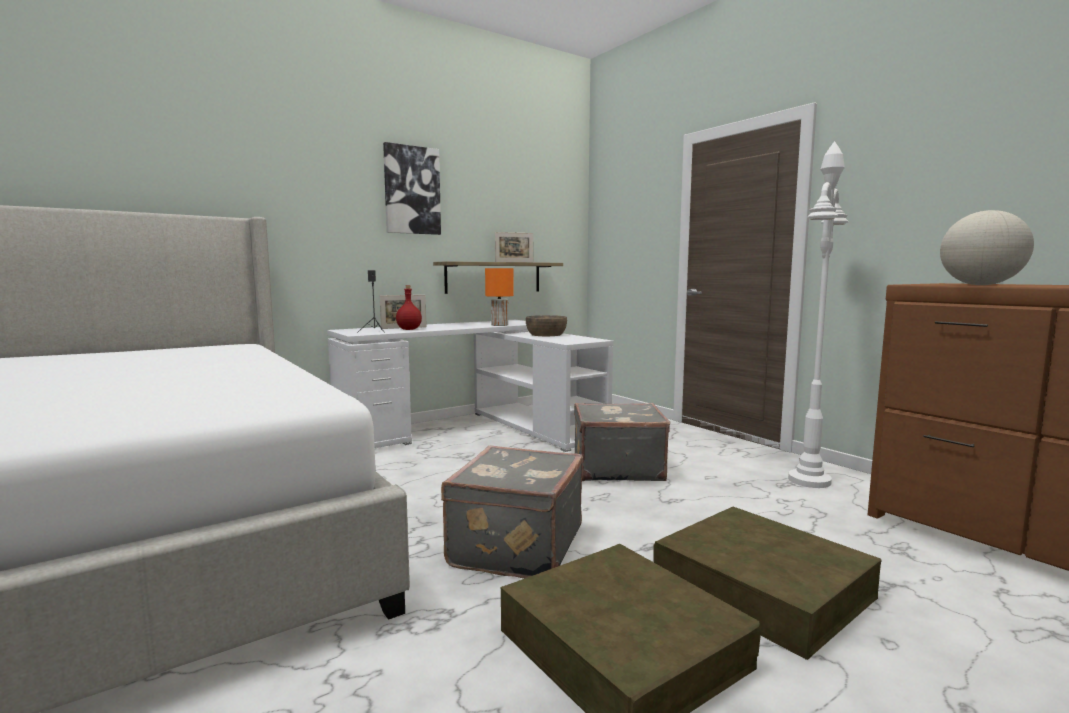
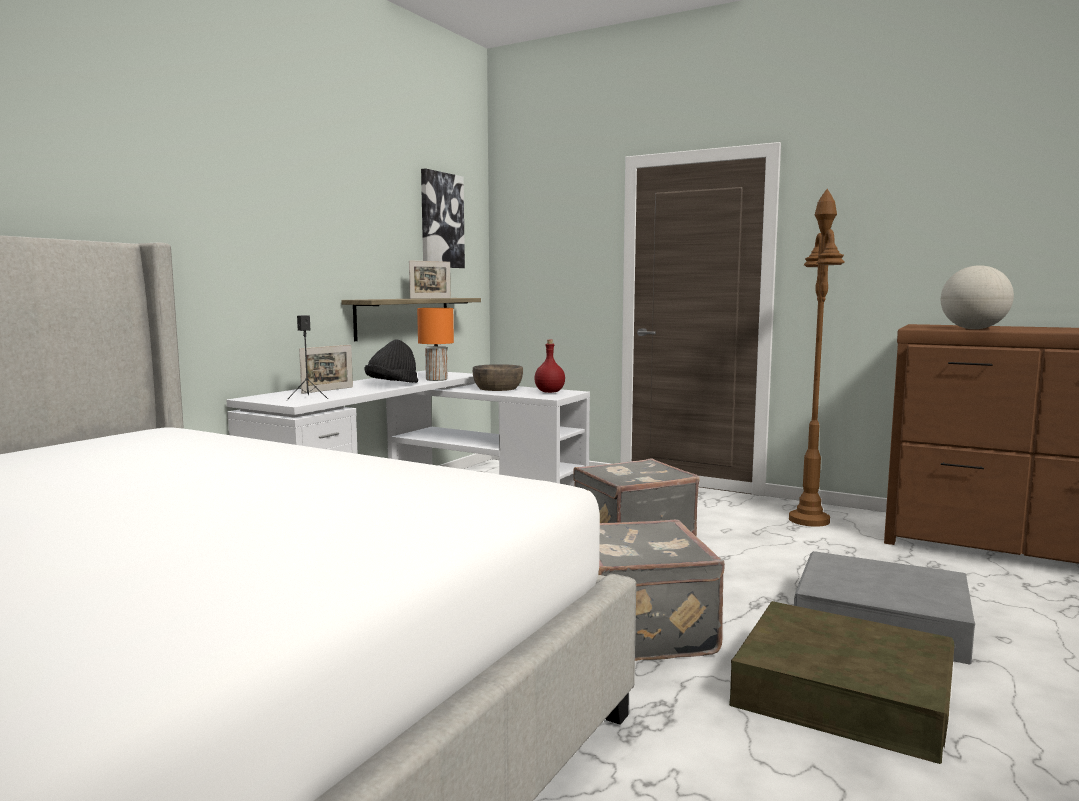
camera: 25 degrees left, 0 degrees up
(409, 329) = (344, 392): red bottle -> red bottle (550, 392)
(412, 190) = (317, 205): picture -> picture (441, 220)
(456, 327) = (392, 385): none -> black hat
(761, 588) = (881, 619): brown storage box -> grey storage box
(809, 480) = (808, 520): white floor lamp -> brown floor lamp

